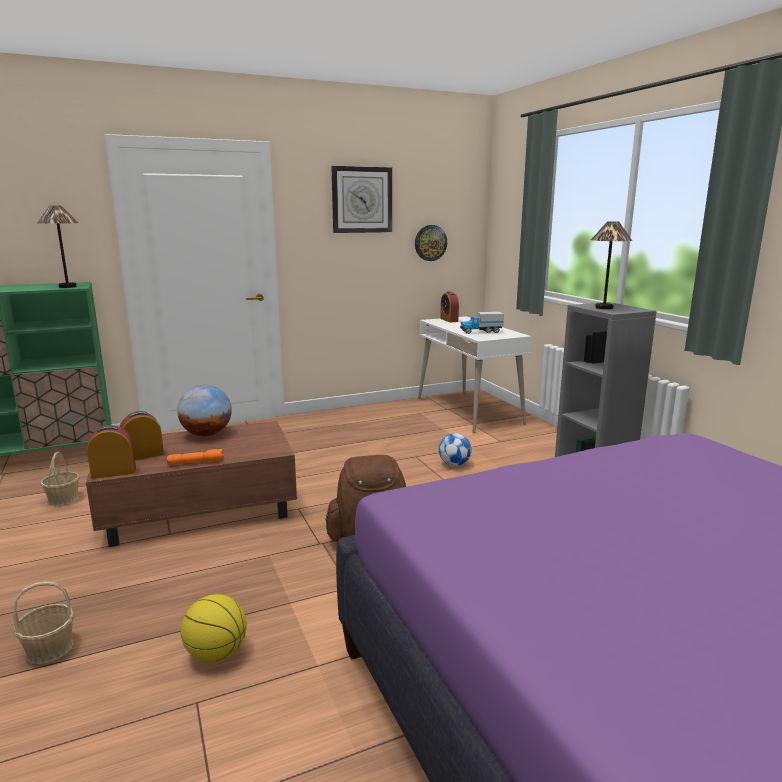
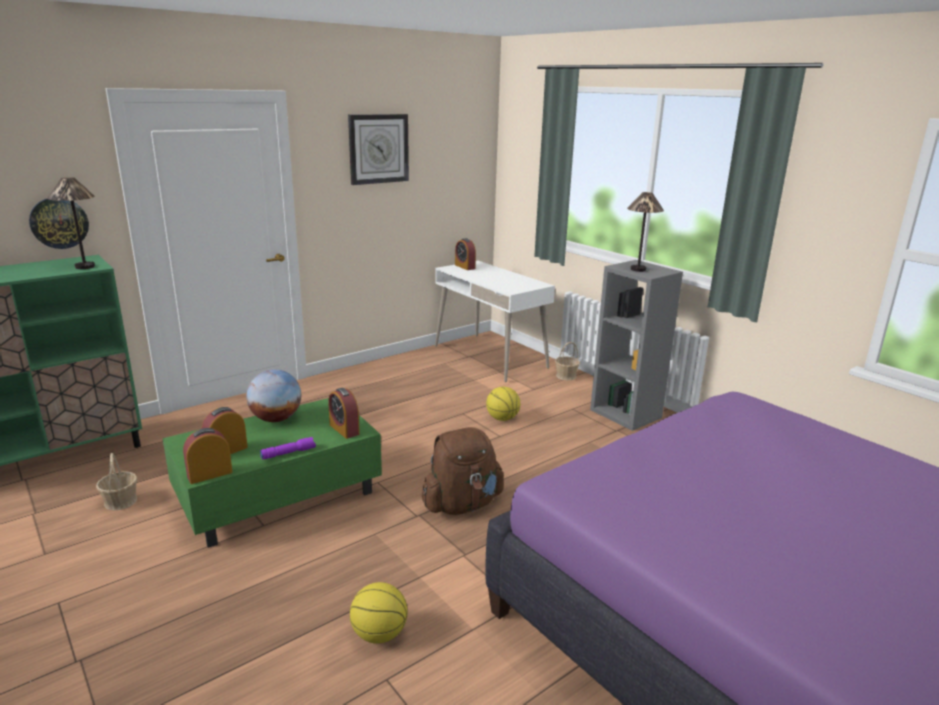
camera: 15 degrees left, 5 degrees up
(49, 648) = (216, 658): basket -> basket (566, 376)
(196, 462) = (288, 453): orange flashlight -> purple flashlight
(198, 509) = (276, 495): brown coffee table -> green coffee table
(262, 448) = (344, 429): none -> alarm clock
(430, 243) = (444, 189): wall clock -> wall clock (59, 222)
(454, 464) = (502, 418): football -> basketball
(481, 332) = (505, 282): toy truck -> none

